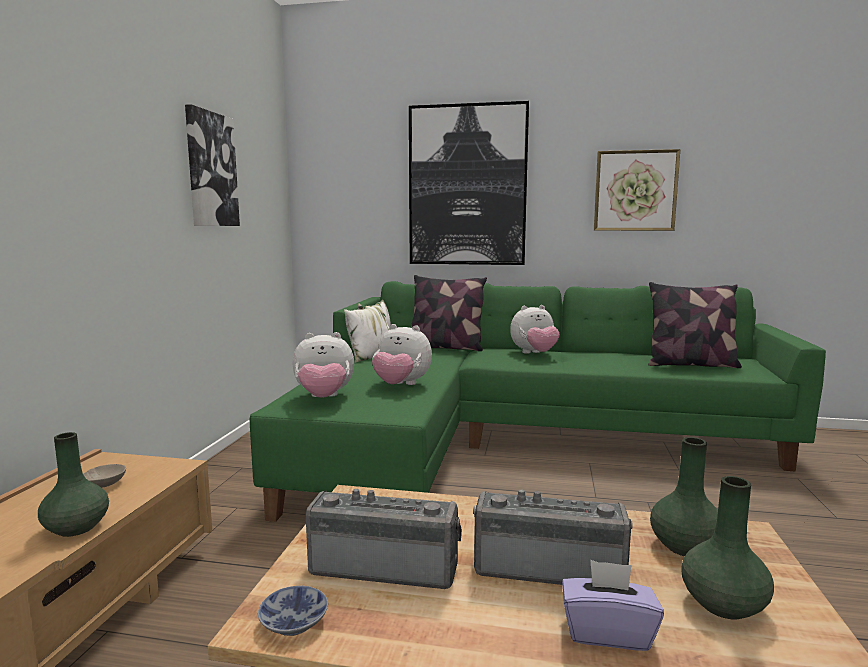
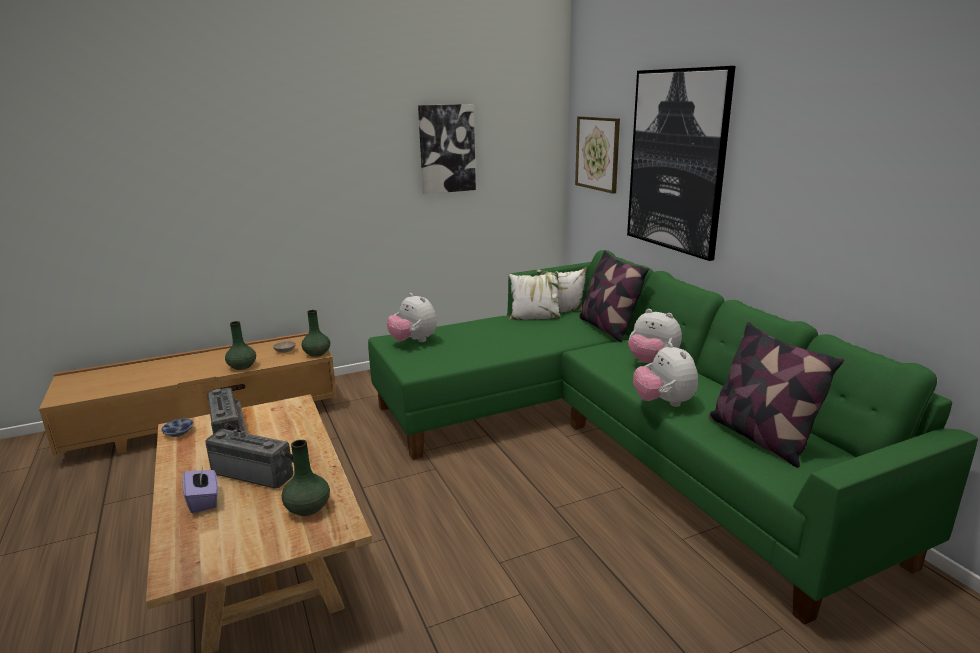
camera: 55 degrees right, 10 degrees up
(401, 385) = (471, 350): plush toy -> plush toy (664, 403)
(548, 567) = (256, 473): radio -> radio turned 45 degrees counterclockwise
(635, 191) = (832, 192): picture -> picture (597, 153)
(722, 605) = (245, 529): green vase -> green vase (316, 353)

